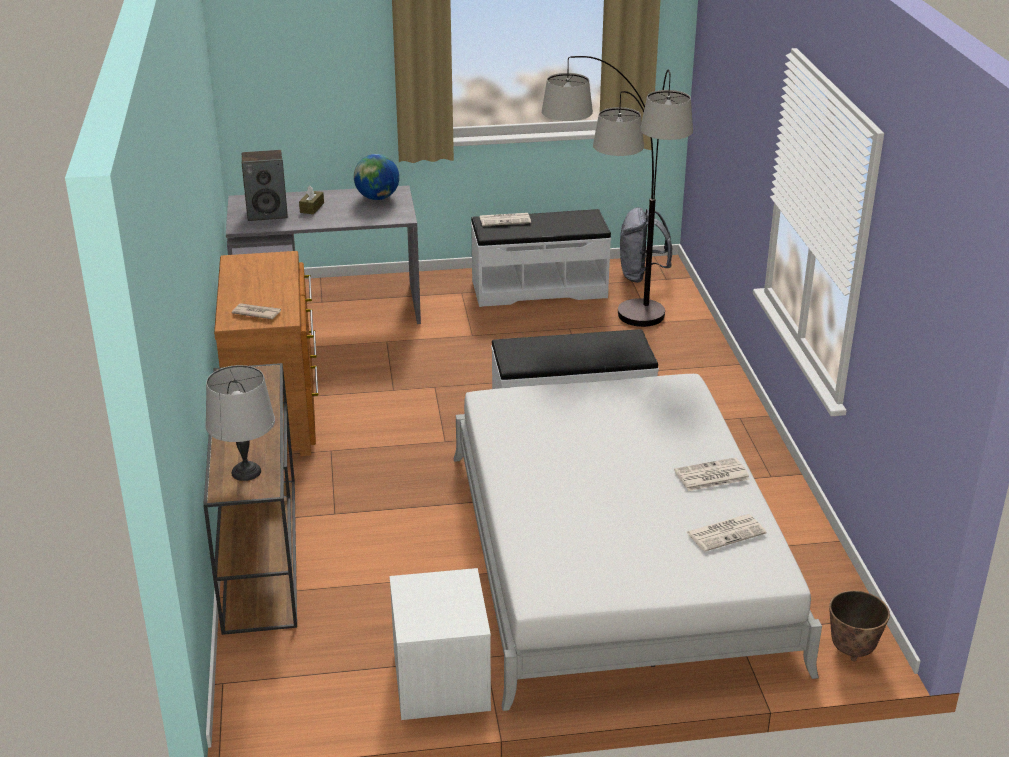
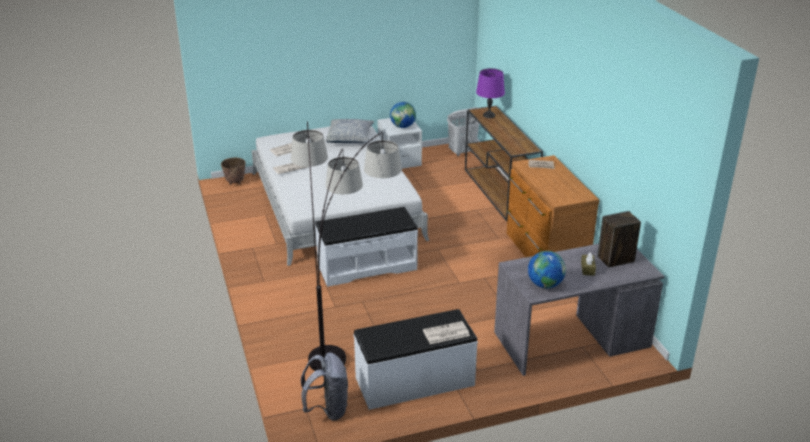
camera: 170 degrees right, 0 degrees up
(245, 472) = (489, 115): grey table lamp -> purple table lamp
(267, 694) = (462, 152): none -> white laundry basket
(431, 595) = (403, 126): none -> globe
(575, 546) = (350, 138): none -> pillow

